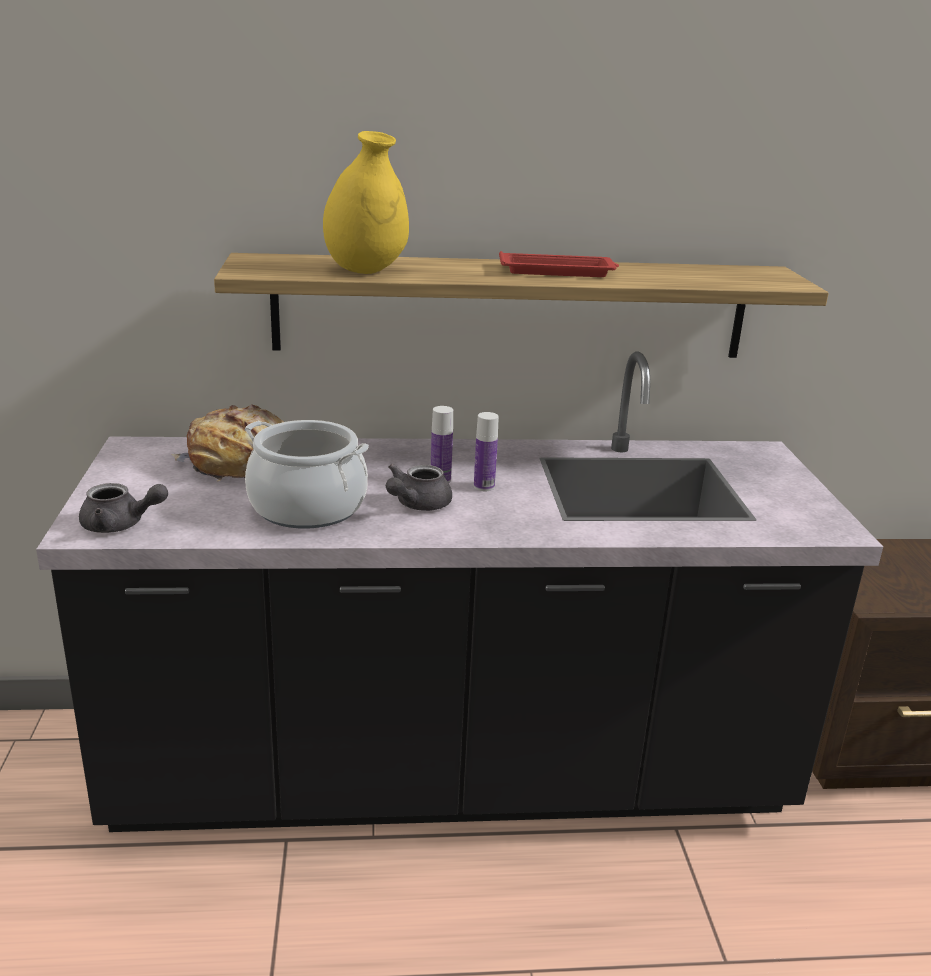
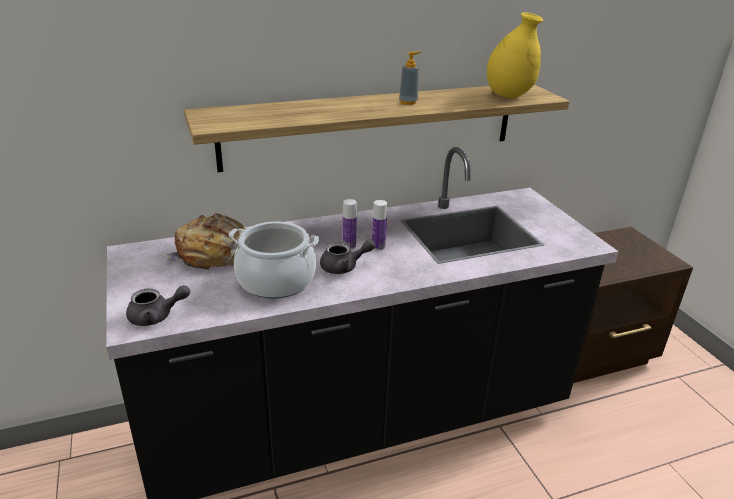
camera: 15 degrees left, 5 degrees up
(366, 270) = (289, 115): yellow vase -> yellow vase (509, 95)
(416, 505) = (344, 267): grey teapot -> grey teapot turned 120 degrees counterclockwise
(558, 271) = (408, 102): red tray -> soap dispenser

